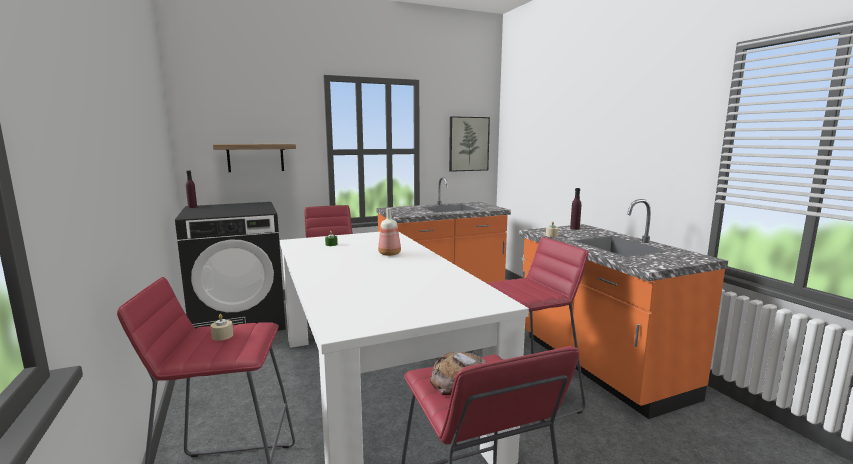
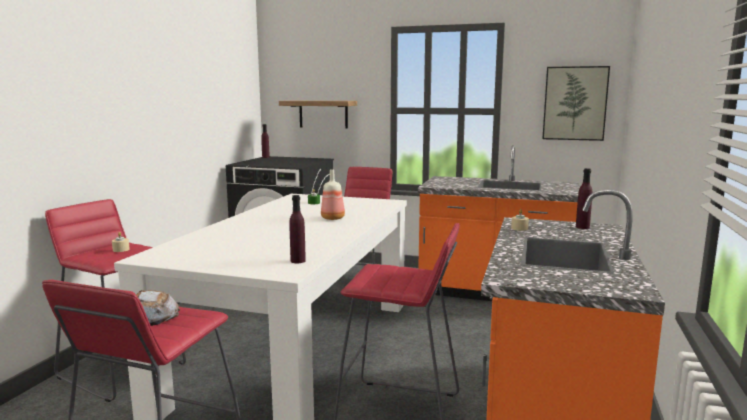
camera: 40 degrees right, 0 degrees up
(476, 292) = (298, 261): none -> purple bottle

